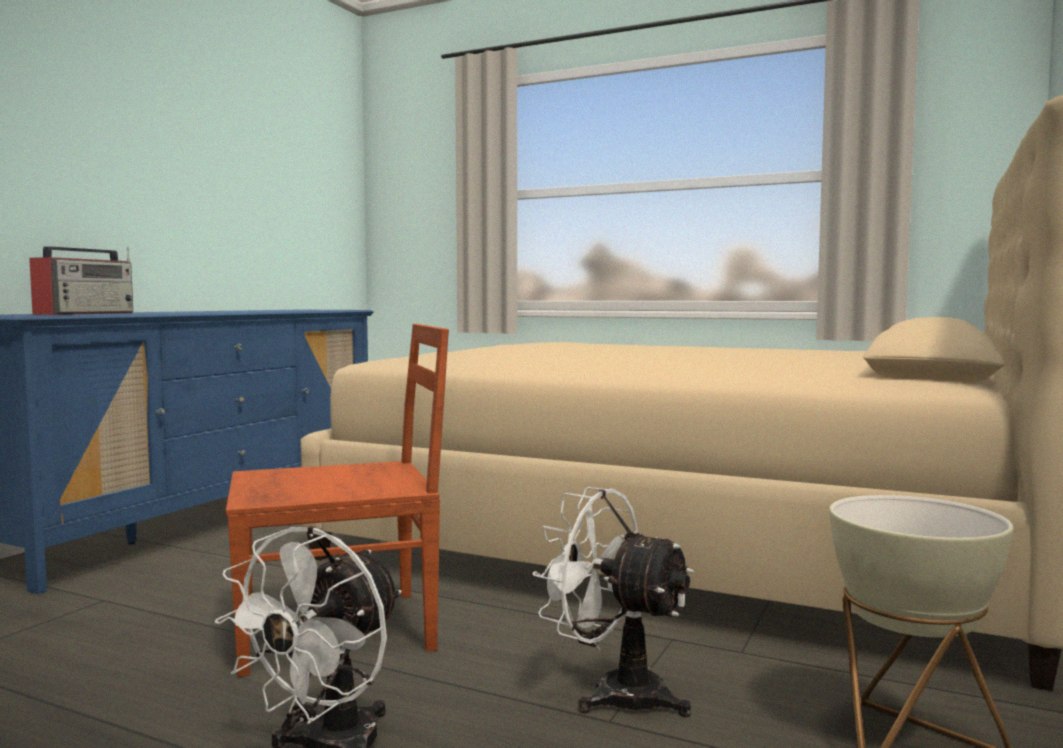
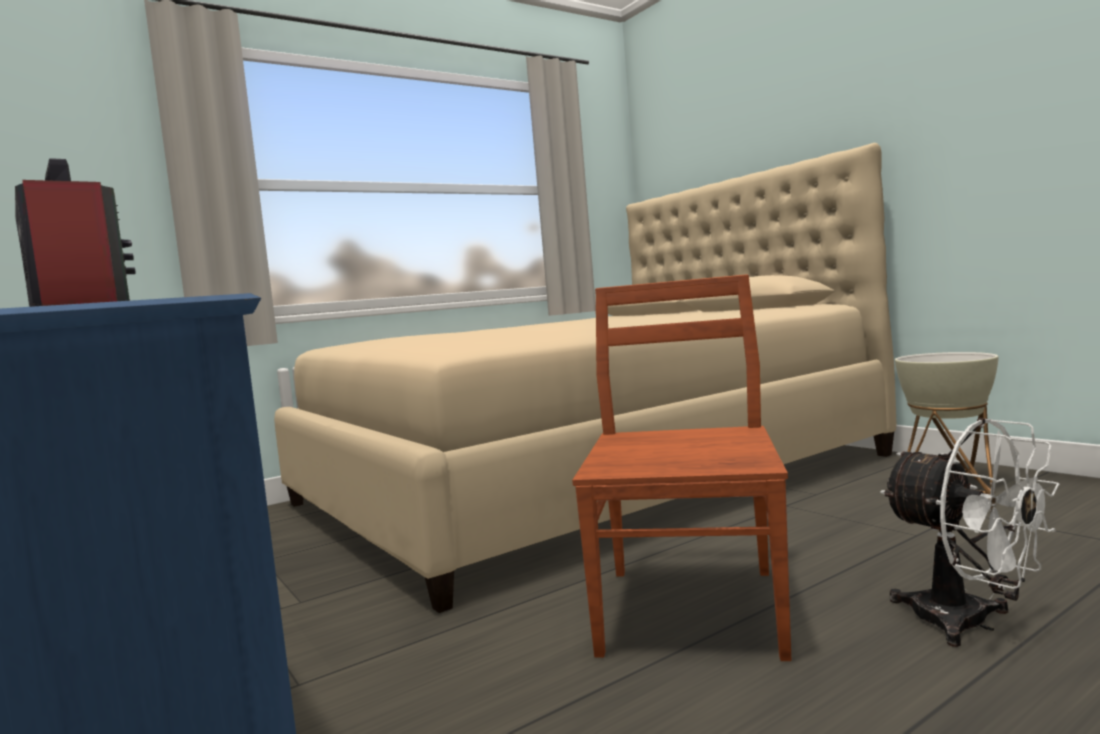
camera: 60 degrees left, 0 degrees up
(614, 692) = (872, 529): white fan -> none

